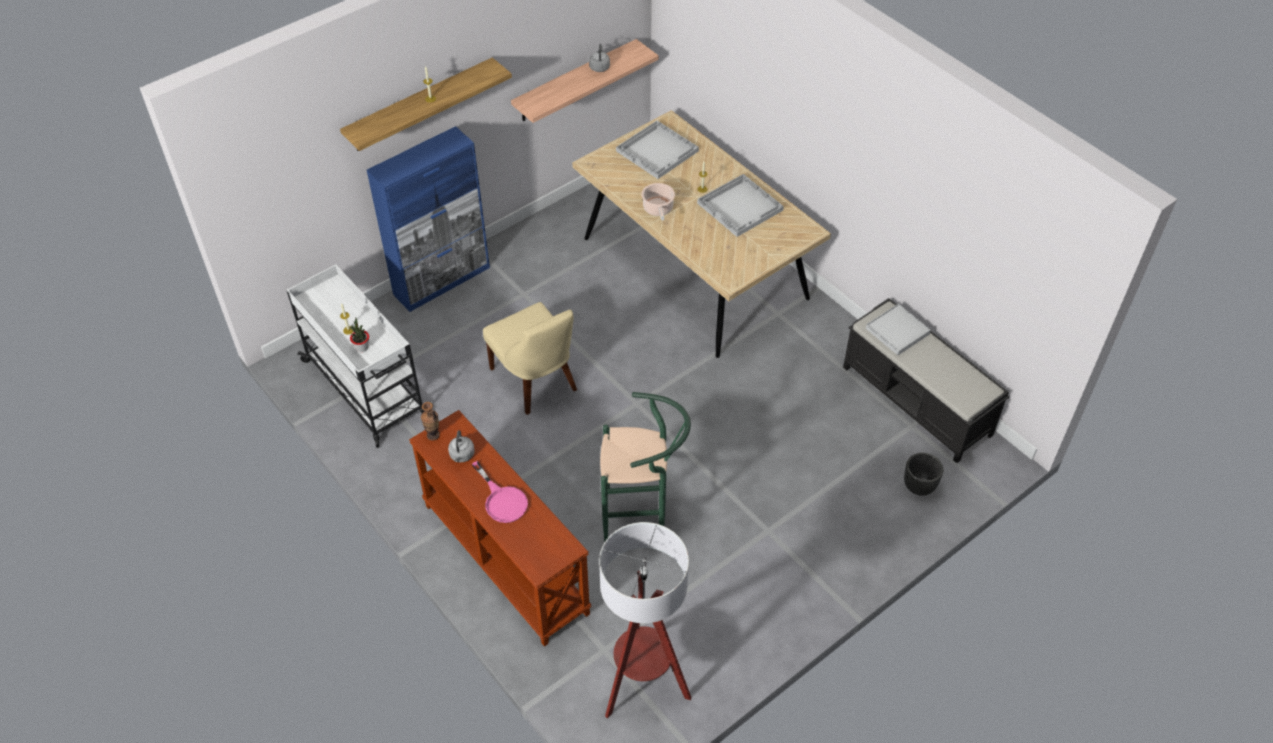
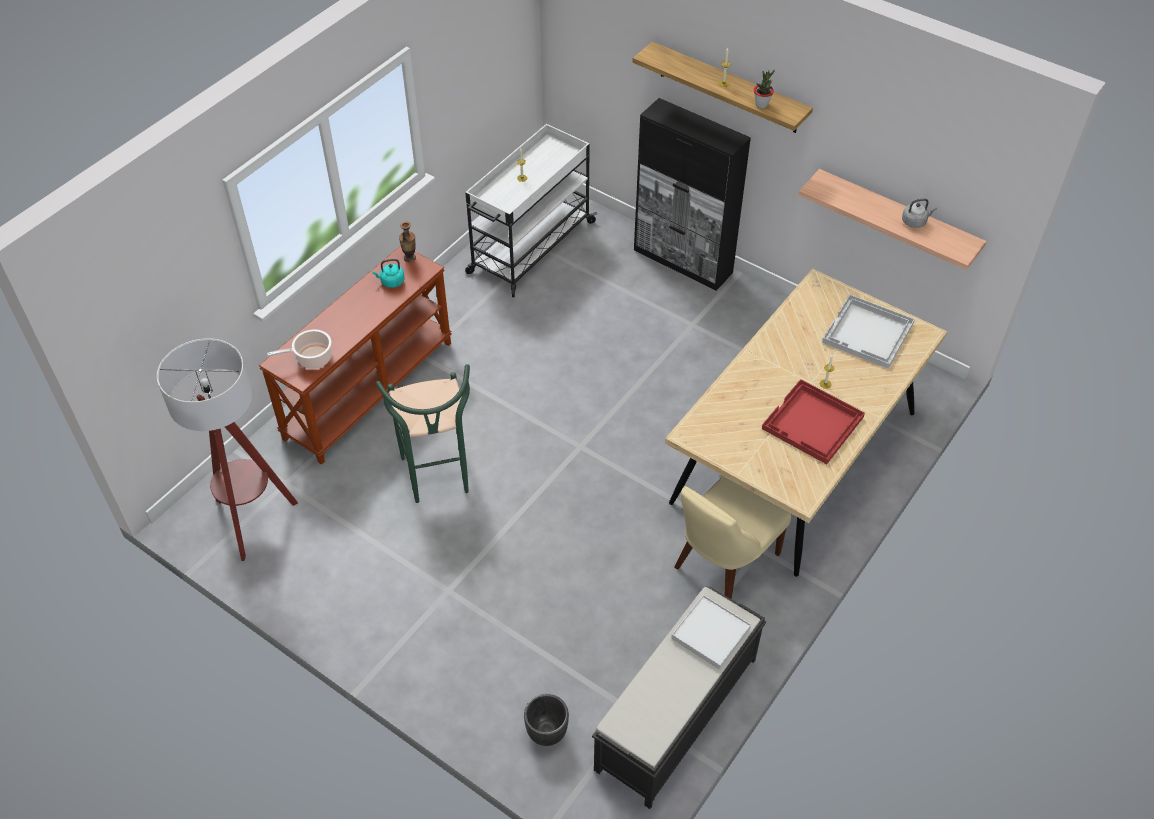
camera: 75 degrees right, 0 degrees up
(362, 347) = (504, 192): potted plant -> potted plant (761, 104)
(442, 281) = (683, 261): blue cabinet -> black cabinet
(462, 455) = (391, 282): grey kettle -> turquoise kettle
(502, 500) = (347, 320): pink frying pan -> none
(536, 382) = (581, 361): beige chair -> beige chair (723, 563)
(658, 209) = (773, 352): cooking pot -> cooking pot (312, 358)
(741, 207) = (813, 424): white tray -> red tray

